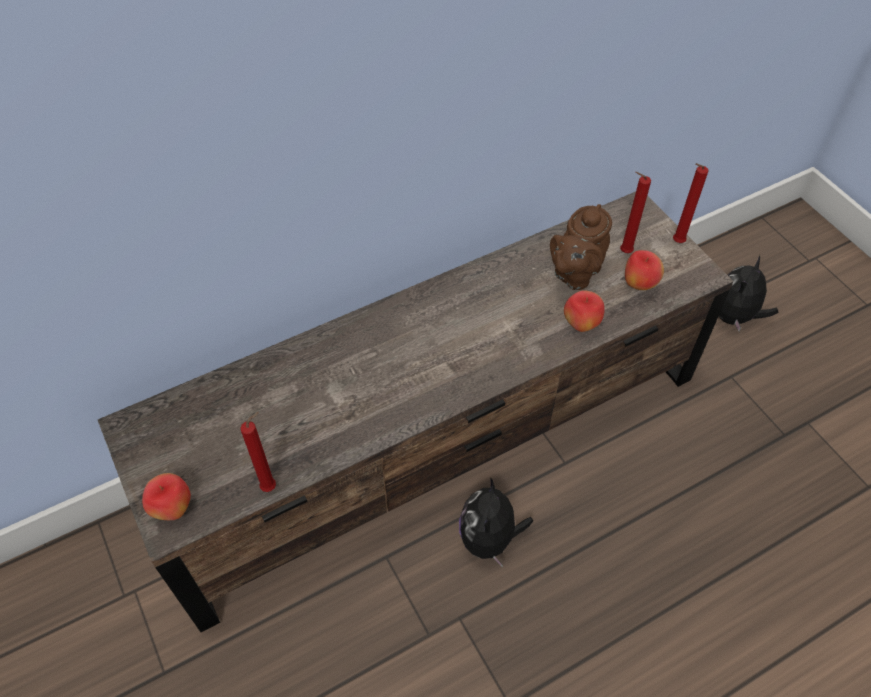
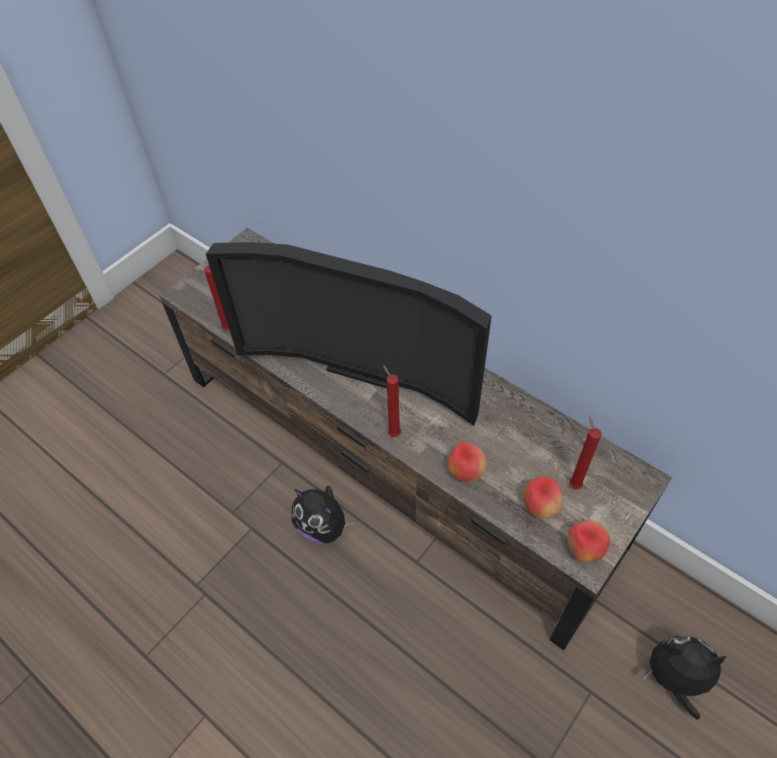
camera: 70 degrees right, 0 degrees up
(173, 508) = (197, 289): apple -> apple (584, 550)
(405, 360) = (366, 363): none -> television
(489, 538) = (323, 526): plush toy -> plush toy turned 135 degrees counterclockwise
(574, 273) = (522, 451): brown teapot -> none
(676, 242) = (616, 527): red candle -> red candle (392, 433)

